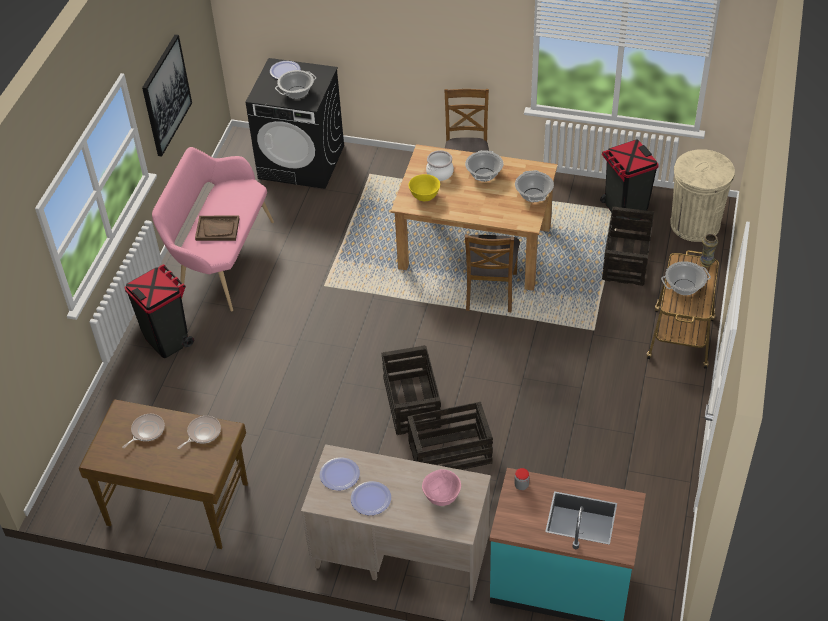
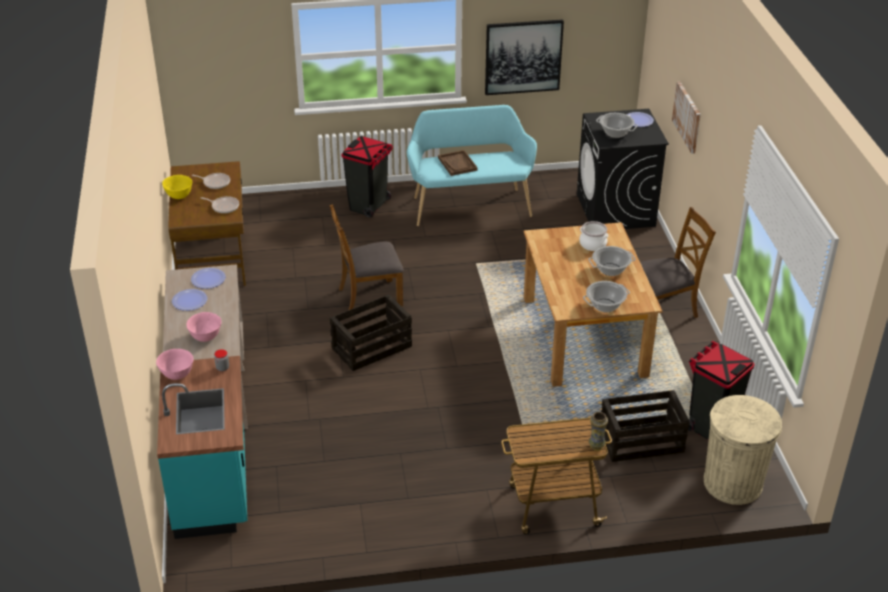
camera: 65 degrees right, 10 degrees down
(221, 260) = (469, 204): pink bench -> turquoise bench
(367, 28) = (687, 117): none -> picture
(424, 197) = (555, 243): yellow bowl -> yellow bowl (178, 195)
(449, 453) = (326, 383): crate -> none
(490, 291) = (534, 360): brown chair -> brown chair (369, 296)
(515, 526) = (176, 374): none -> pink bowl
(684, 287) = (550, 437): cooking pot -> none

